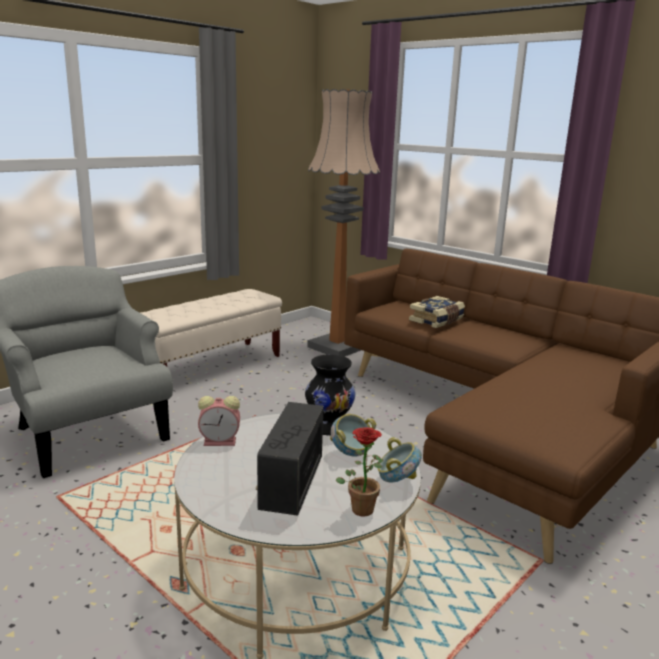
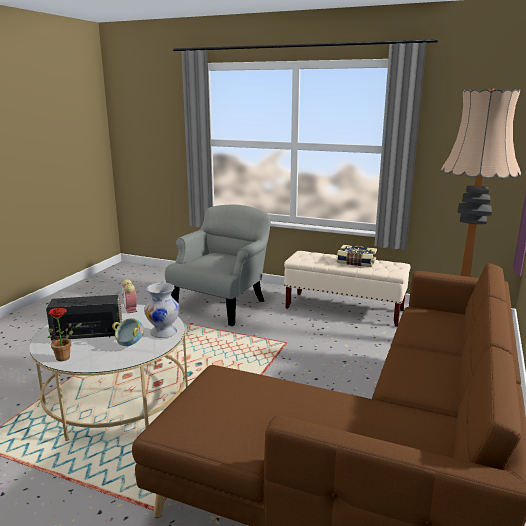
camera: 70 degrees right, 0 degrees up
(329, 427) = (164, 332): black vase -> white vase
(397, 481) = (97, 363): bowl -> none
(437, 320) = (428, 339): book -> book (356, 262)

